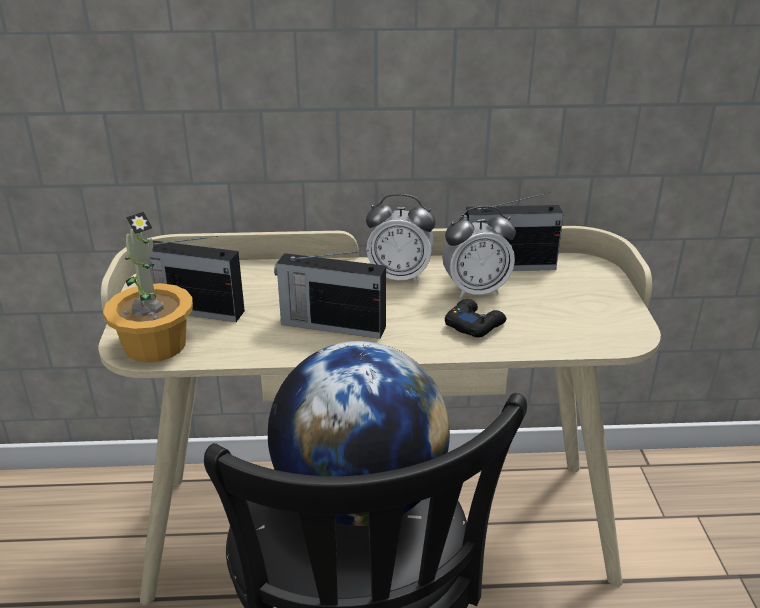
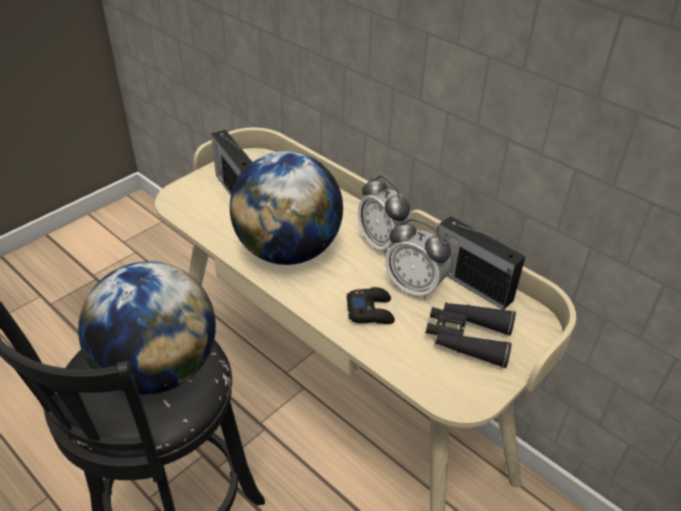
camera: 45 degrees right, 10 degrees up
(154, 344) = (188, 202): potted plant -> none
(331, 325) = (288, 251): radio -> globe
(566, 299) = (467, 338): none -> black binoculars

